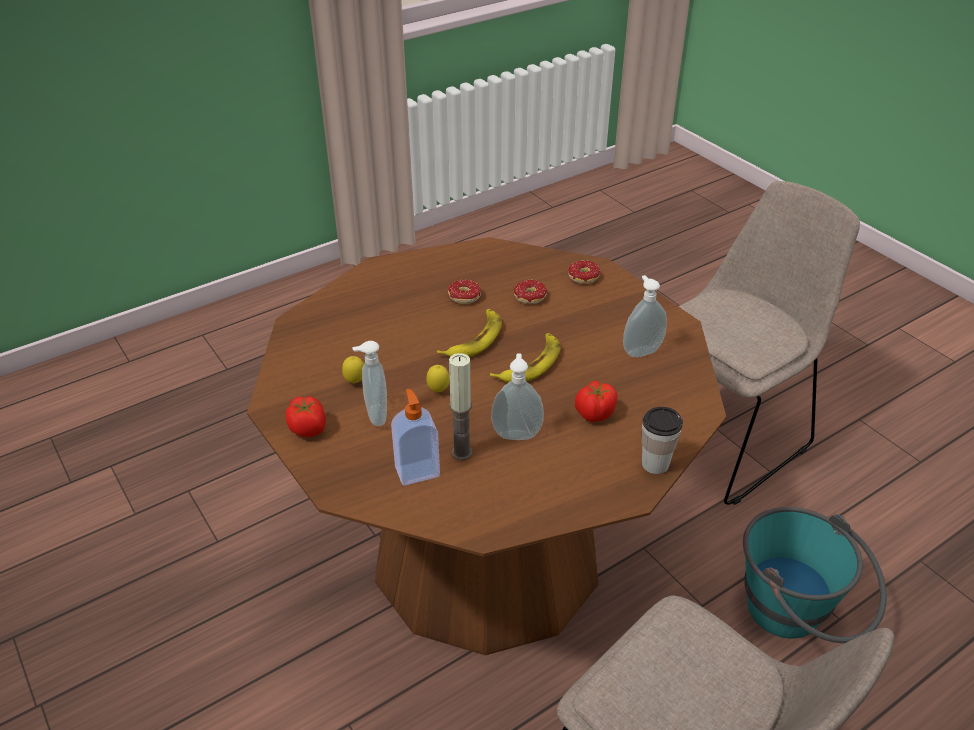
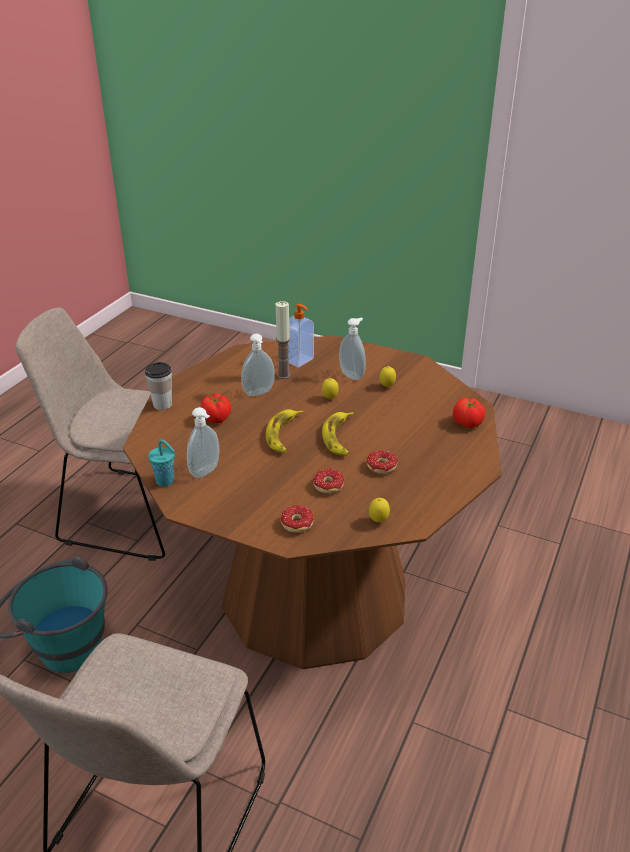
camera: 150 degrees right, 5 degrees down
(308, 429) = (382, 359): tomato -> tomato (467, 423)
(513, 257) = (378, 521): none -> lemon
(688, 355) = (166, 481): none -> turquoise cup

